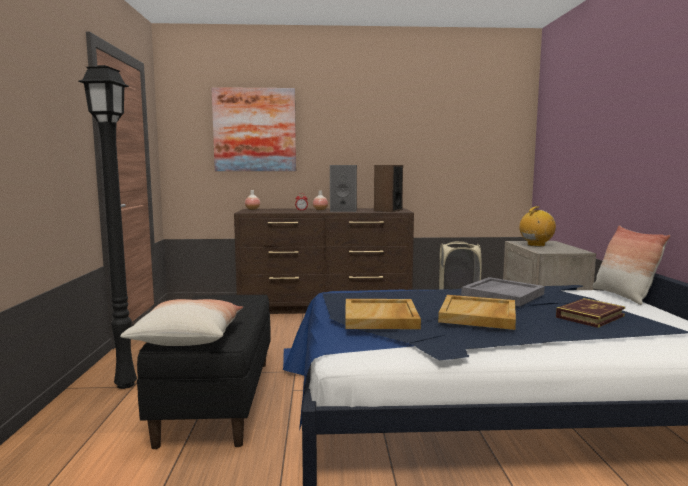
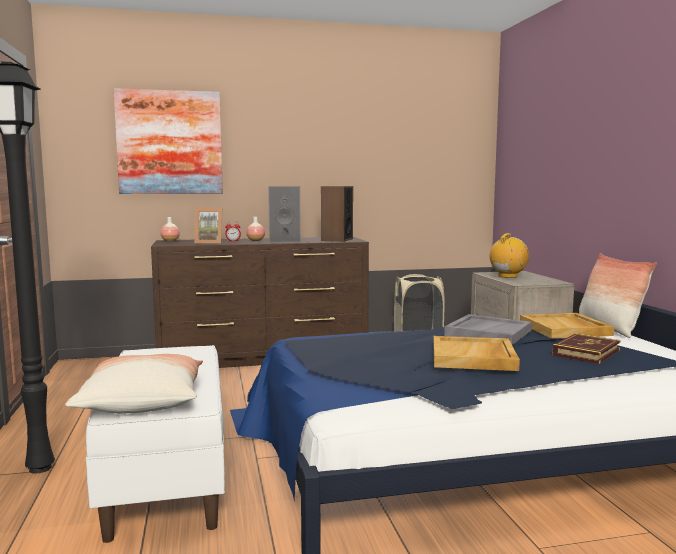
camera: 10 degrees left, 0 degrees up
(219, 399) = (169, 476): black bench -> white bench
(281, 211) = (209, 243): none -> picture frame
(381, 317) = (368, 365): beige tray -> beige tray (565, 329)

